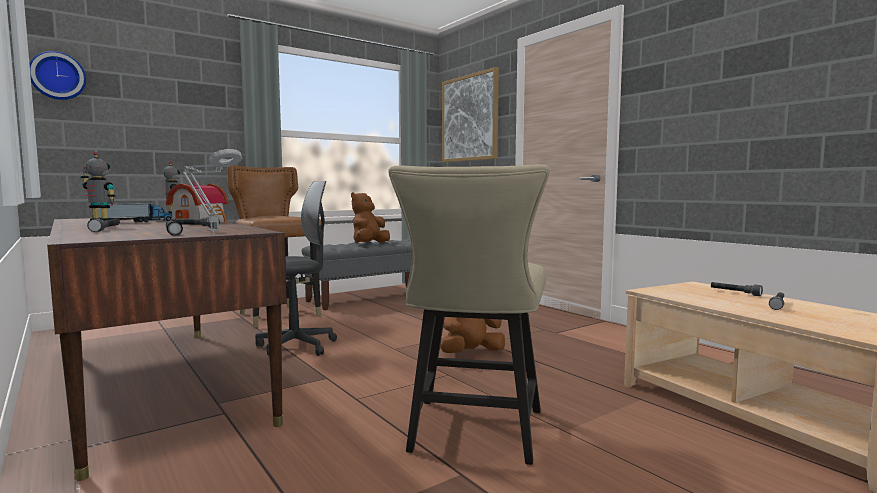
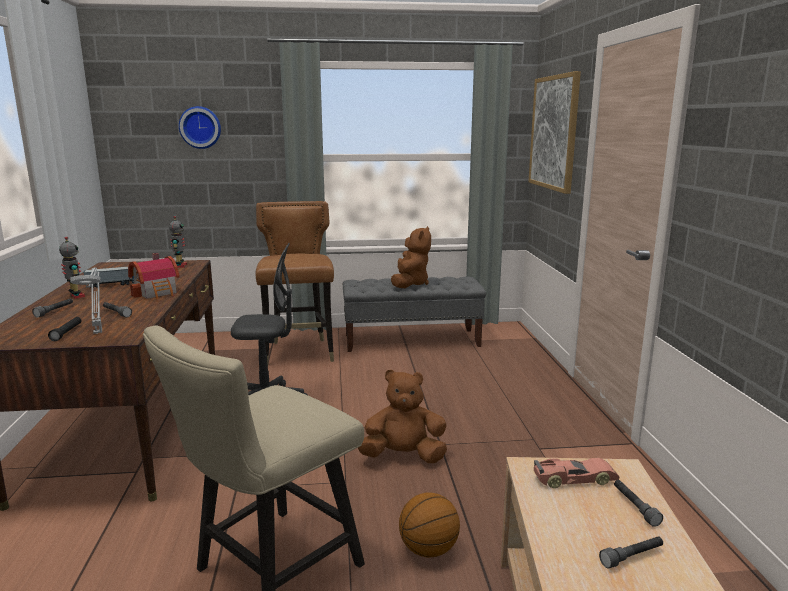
camera: 30 degrees right, 10 degrees up
(57, 76) = (128, 121): wall clock -> wall clock (200, 127)
(369, 244) = (410, 284): brown plush toy -> brown plush toy turned 135 degrees clockwise
(570, 392) = (429, 549): none -> basketball
(682, 290) = (574, 479): none -> toy car

